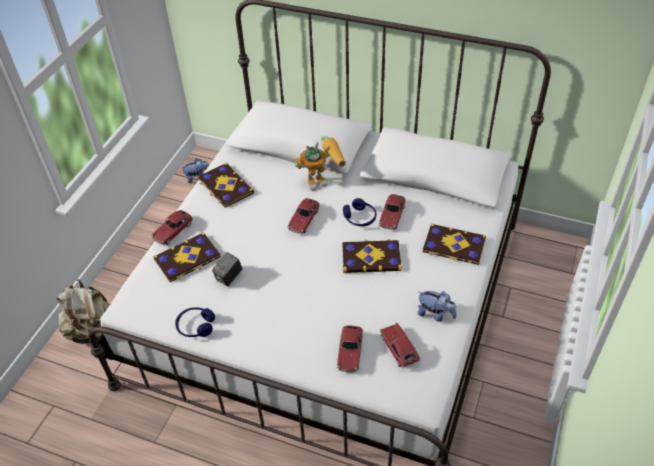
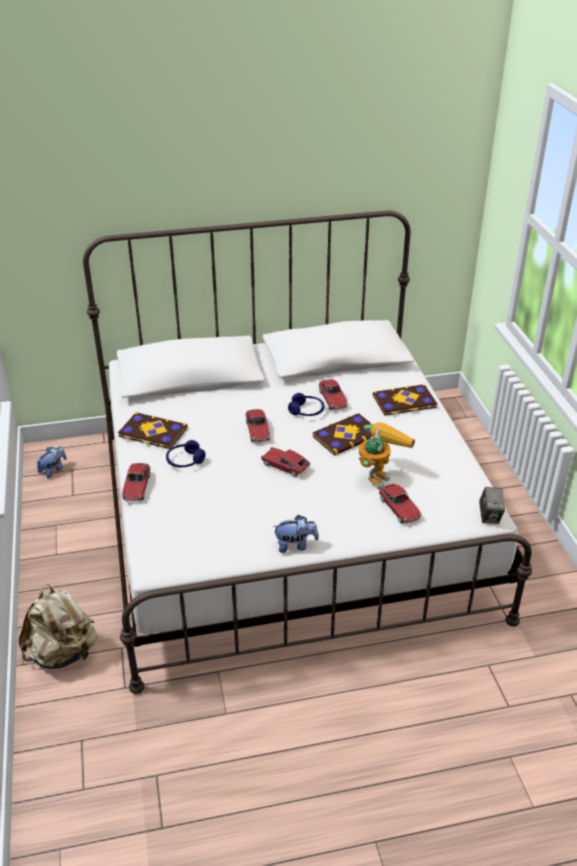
camera: 35 degrees left, 10 degrees down
(188, 259) = (176, 503): book -> none
(196, 326) = (242, 550): blue headphones -> blue headphones (185, 461)
(229, 277) = (233, 501): camera -> camera (489, 516)
(322, 179) = (242, 394): toy robot -> toy robot (378, 474)
(399, 349) = (435, 489): toy car -> toy car (285, 466)
(435, 314) = (438, 454): plush toy -> plush toy (295, 545)

